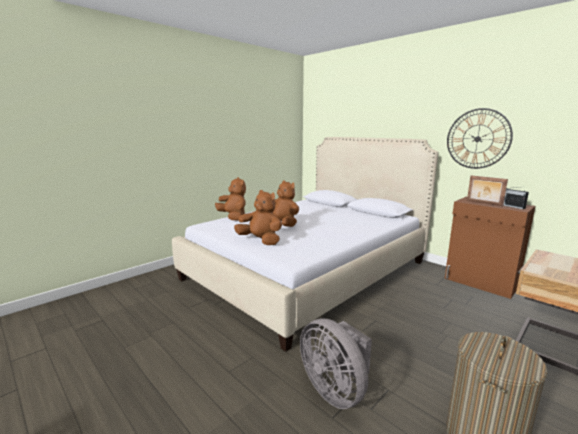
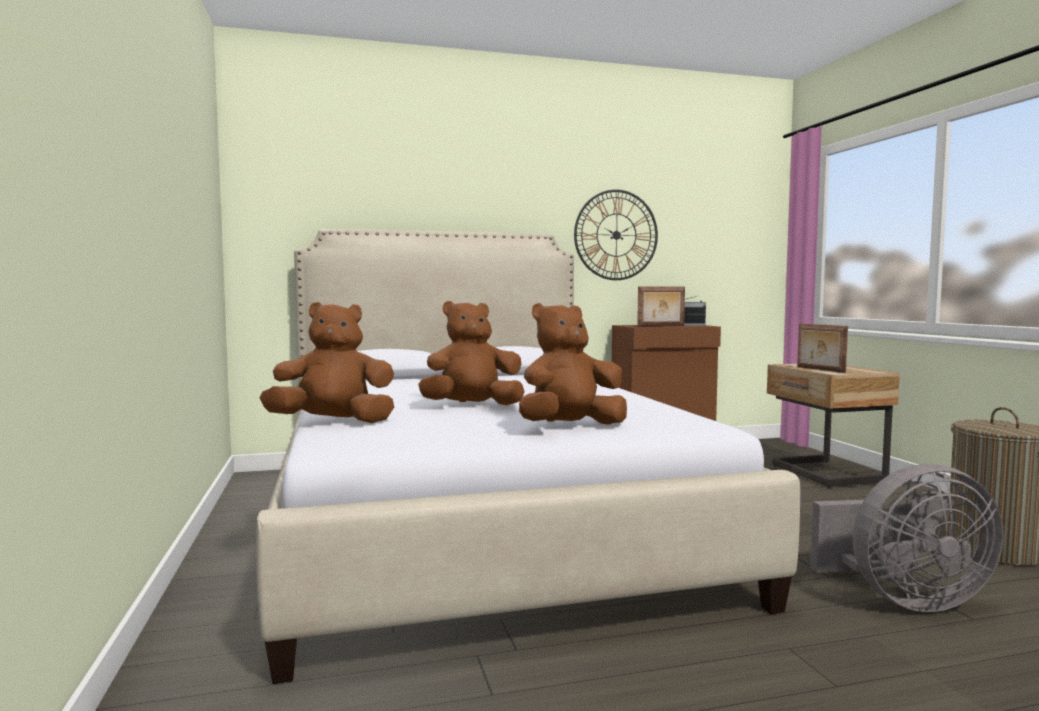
camera: 60 degrees left, 10 degrees down
(544, 265) = (820, 369): none -> picture frame

